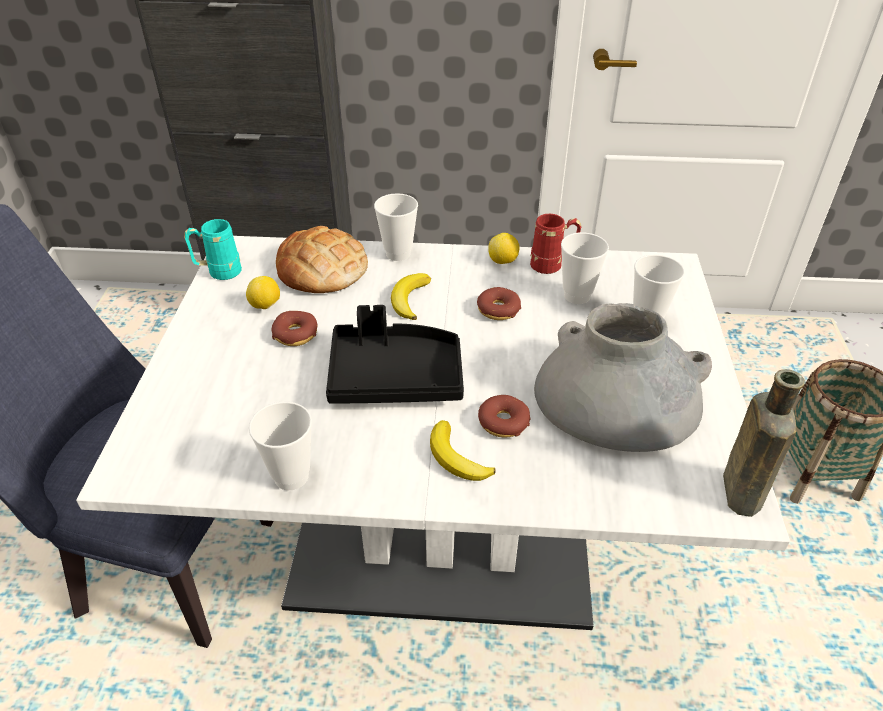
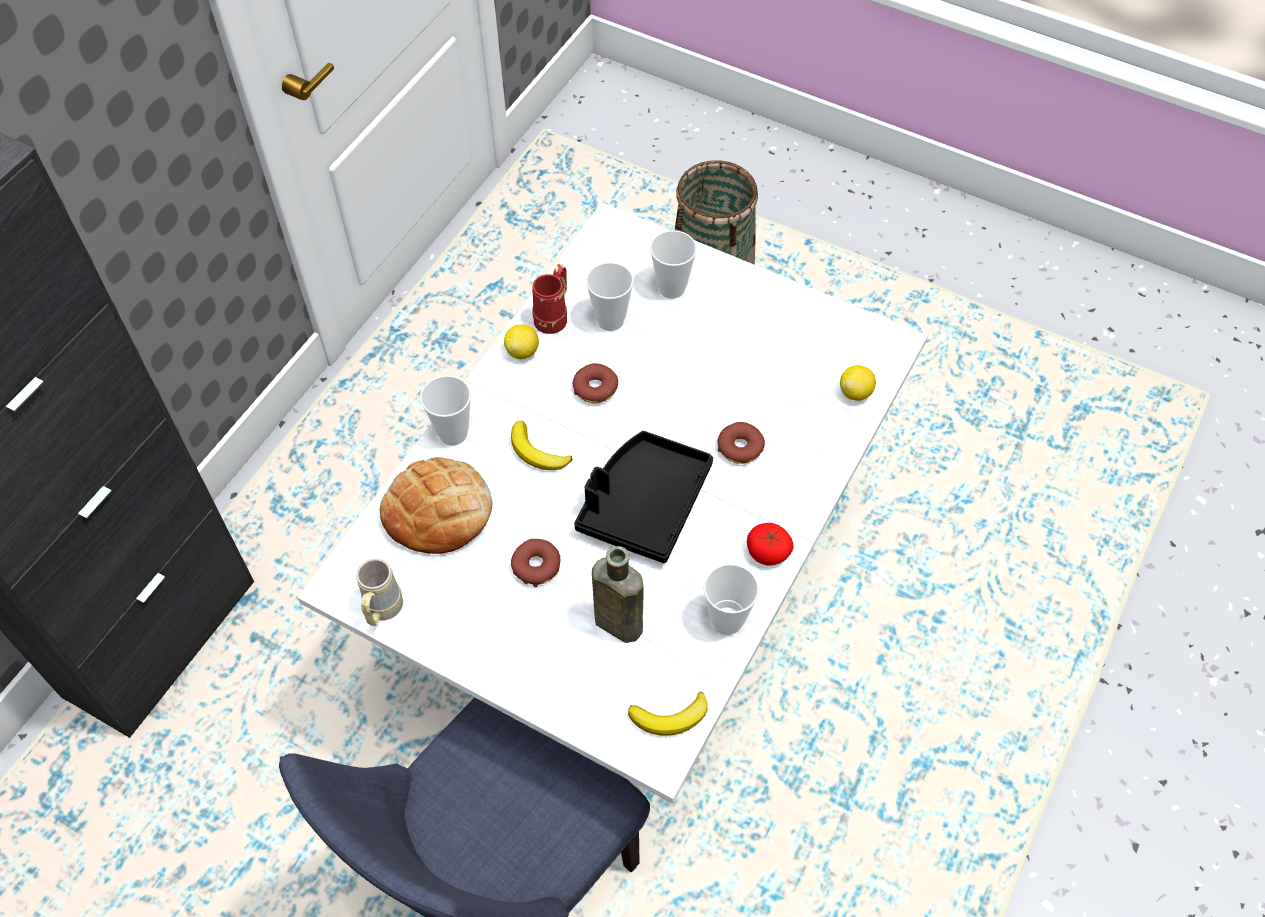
camera: 65 degrees left, 15 degrees up
(218, 272) = (381, 611): turquoise mug -> beige mug
(266, 306) = (473, 580): lemon -> lemon (855, 392)
(390, 483) = (768, 552): none -> tomato
(456, 458) = (762, 495): banana -> banana (670, 717)
(616, 396) = (750, 358): grey vase -> none
(740, 489) = (875, 335): brown bottle -> brown bottle (615, 622)

